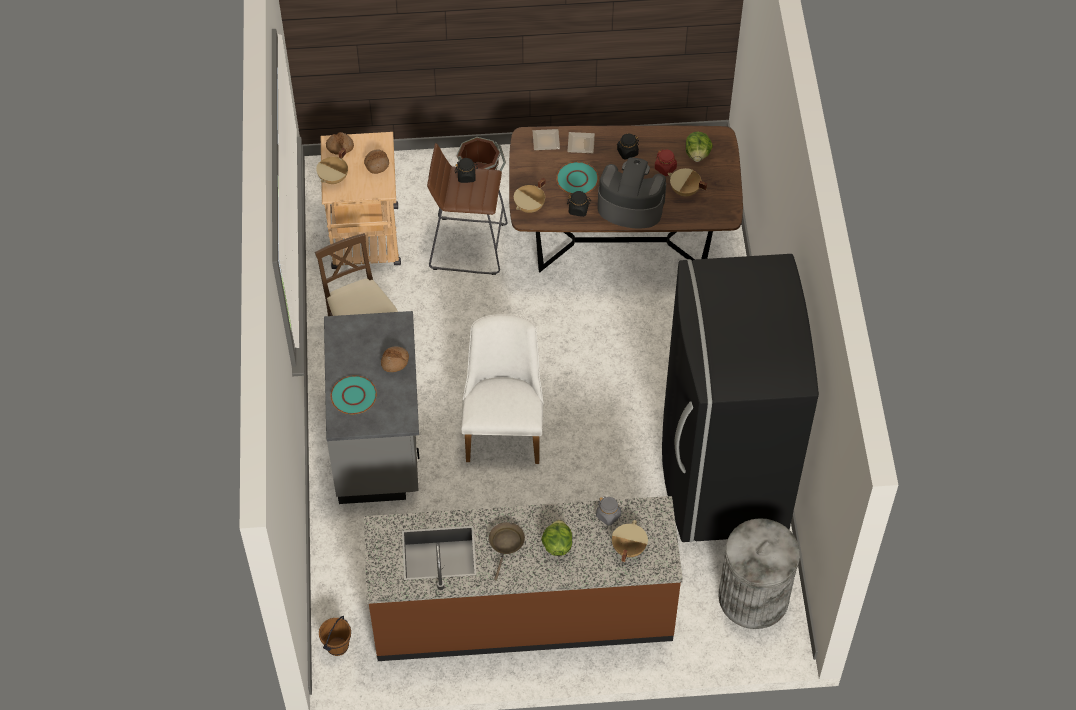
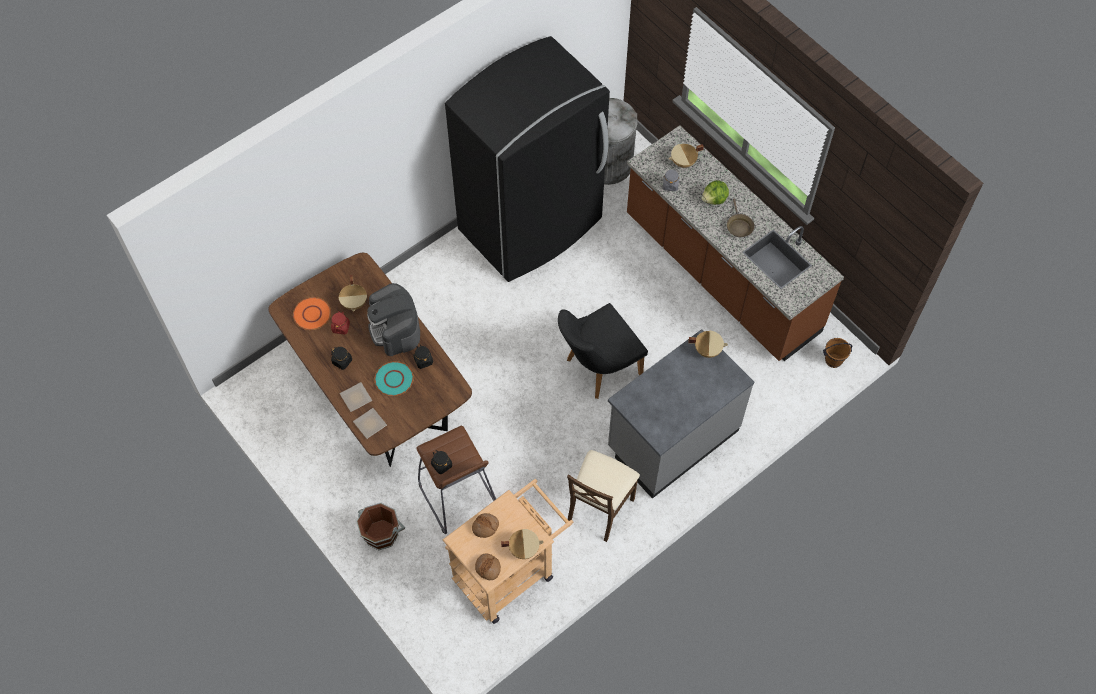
camera: 125 degrees left, 5 degrees up
(353, 395) = (708, 388): turquoise plate -> none
(395, 361) = (659, 380): bread -> none
(504, 427) = (597, 369): white chair -> black chair
(506, 545) = (738, 226): brown frying pan -> brown frying pan turned 75 degrees counterclockwise
(530, 207) = (444, 394): beige cooking pot -> beige cooking pot (707, 349)
(697, 154) = (311, 314): lettuce -> orange plate

